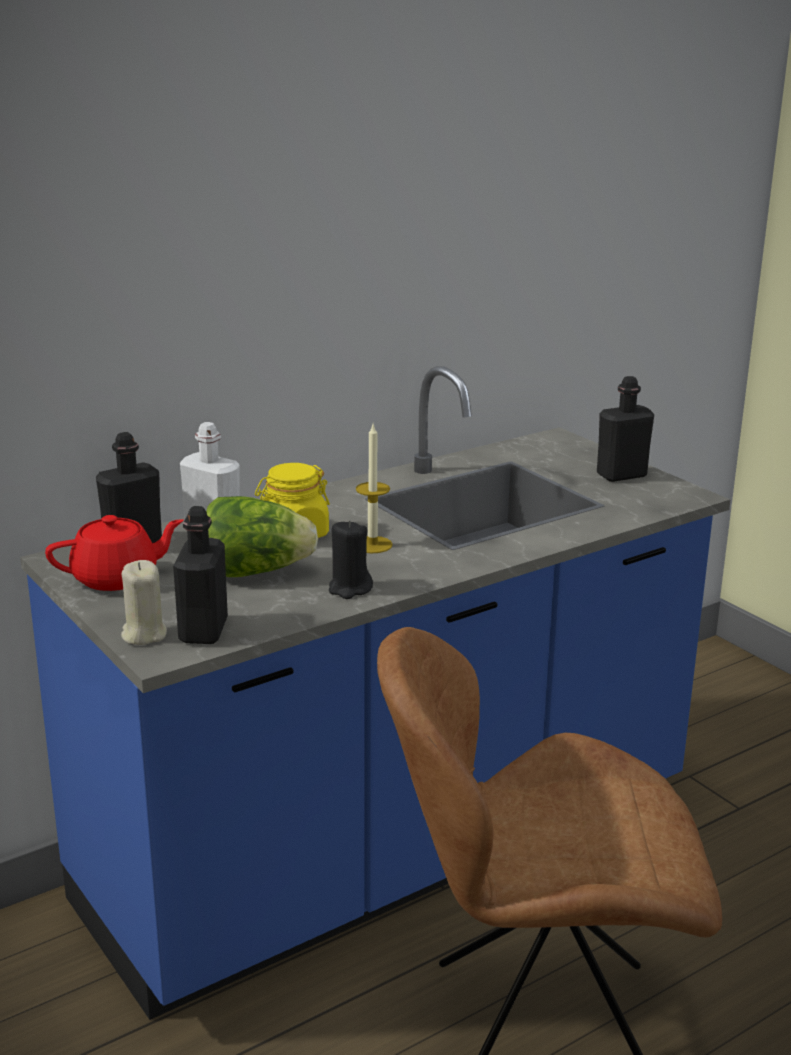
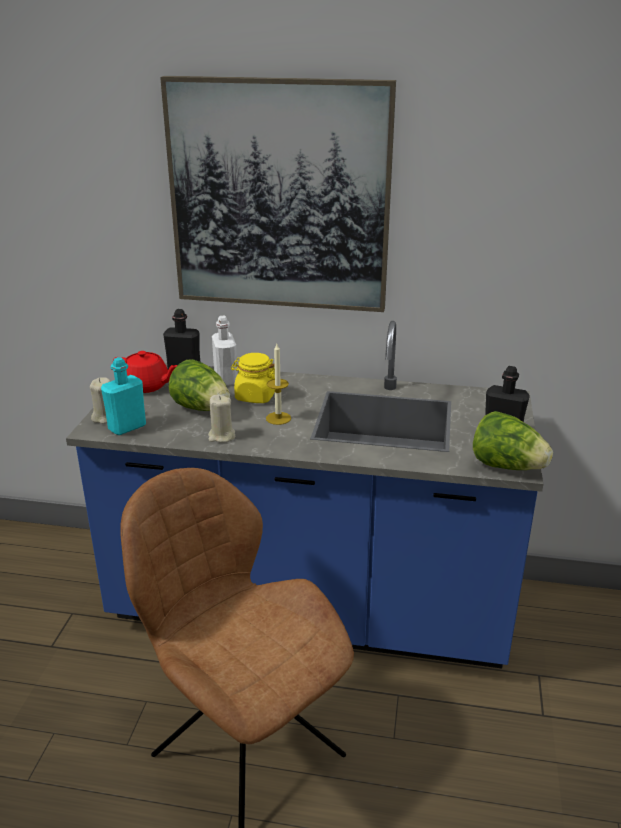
camera: 45 degrees right, 5 degrees up
(203, 631) = (127, 427): black bottle -> turquoise bottle
(246, 216) = (279, 197): none -> picture
(349, 588) = (221, 436): black candle -> beige candle
(676, 497) = (507, 466): none -> lettuce

